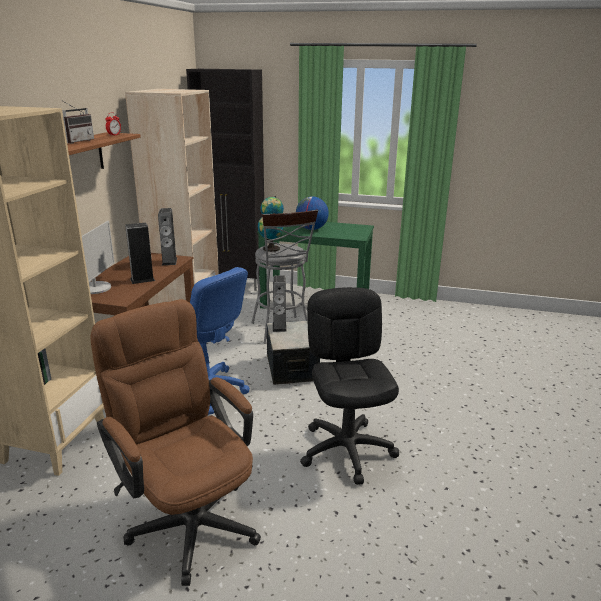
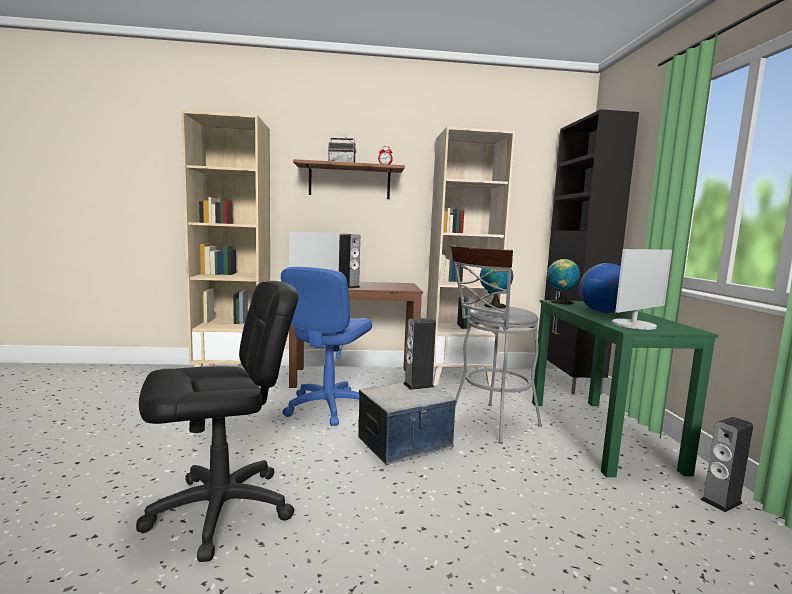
camera: 70 degrees right, 15 degrees down
(169, 261) = (400, 288): speaker -> speaker (721, 501)
(187, 517) = (122, 434): brown office chair -> none
(349, 233) = (634, 325): none -> monitor

